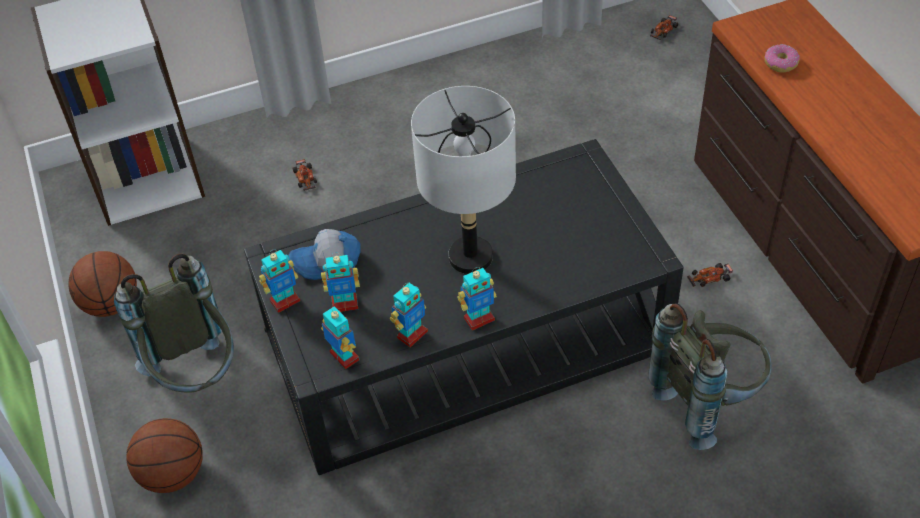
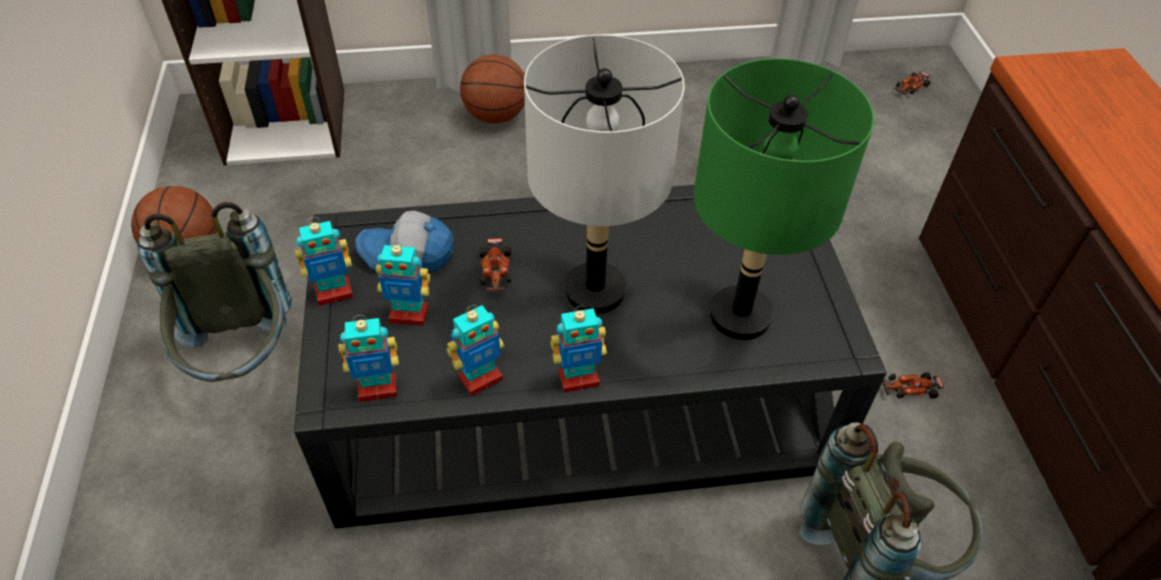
camera: 10 degrees right, 0 degrees up
(172, 474) = (161, 478): basketball -> basketball (495, 116)
(305, 179) = (455, 161): toy car -> toy car (494, 271)
(344, 357) = (378, 388): toy robot -> toy robot turned 105 degrees clockwise
(577, 251) = (741, 316): none -> green table lamp
(780, 63) = (1084, 123): donut -> none

